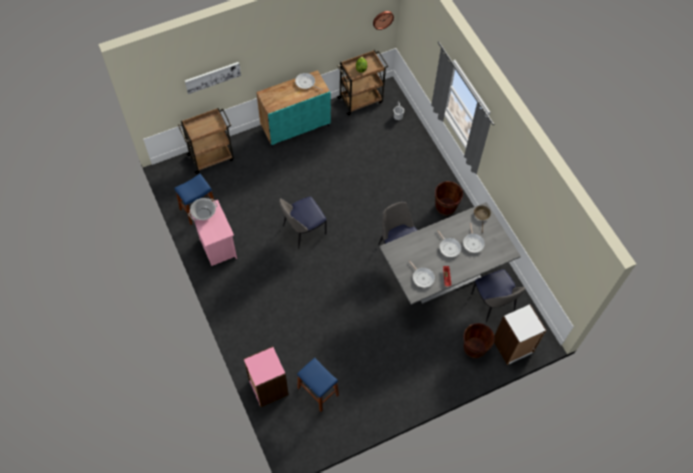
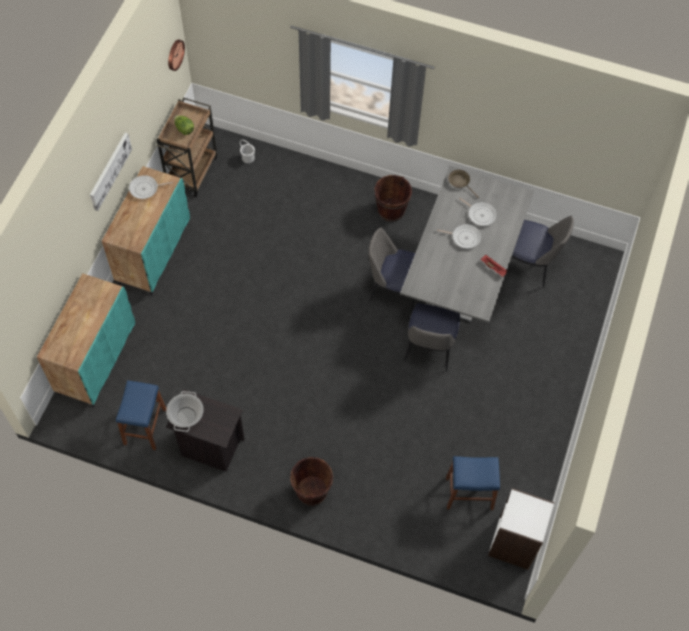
camera: 45 degrees left, 0 degrees up
(211, 157) = (96, 360): brown cart -> turquoise cabinet
(212, 77) = (59, 255): picture -> picture (109, 171)
(217, 247) = (210, 447): pink nightstand -> black nightstand
(268, 387) = (419, 536): pink bookcase -> none
(303, 230) = (280, 352): chair -> chair (429, 349)
(422, 277) = (472, 287): frying pan -> none
(474, 348) = (559, 320): brown bucket -> brown bucket (312, 491)
(513, 346) = (589, 289): white bookcase -> white bookcase (514, 543)

